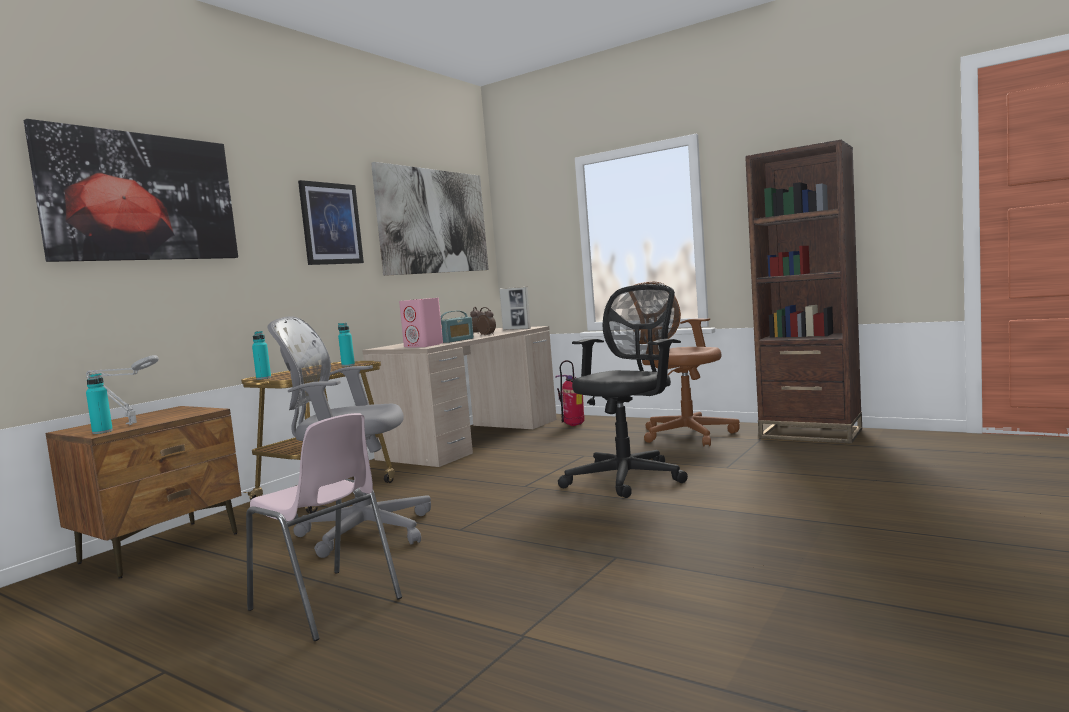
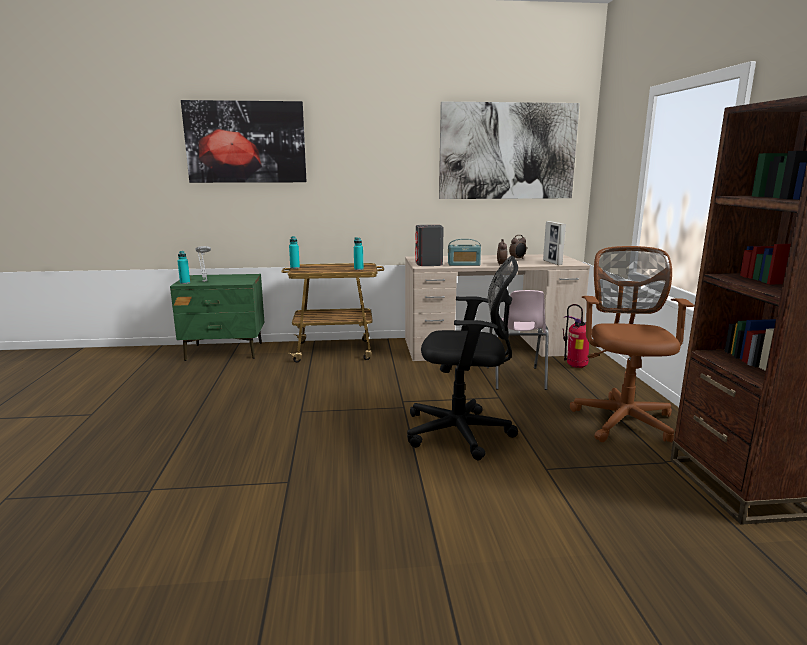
camera: 50 degrees right, 10 degrees up
(161, 548) = (225, 352): brown nightstand -> green nightstand
(326, 604) = (172, 419): pink chair -> pink chair (515, 378)
(331, 223) = (391, 156): picture -> none
(360, 531) = (278, 385): grey office chair -> none
(424, 345) = (429, 264): pink speaker -> grey speaker

